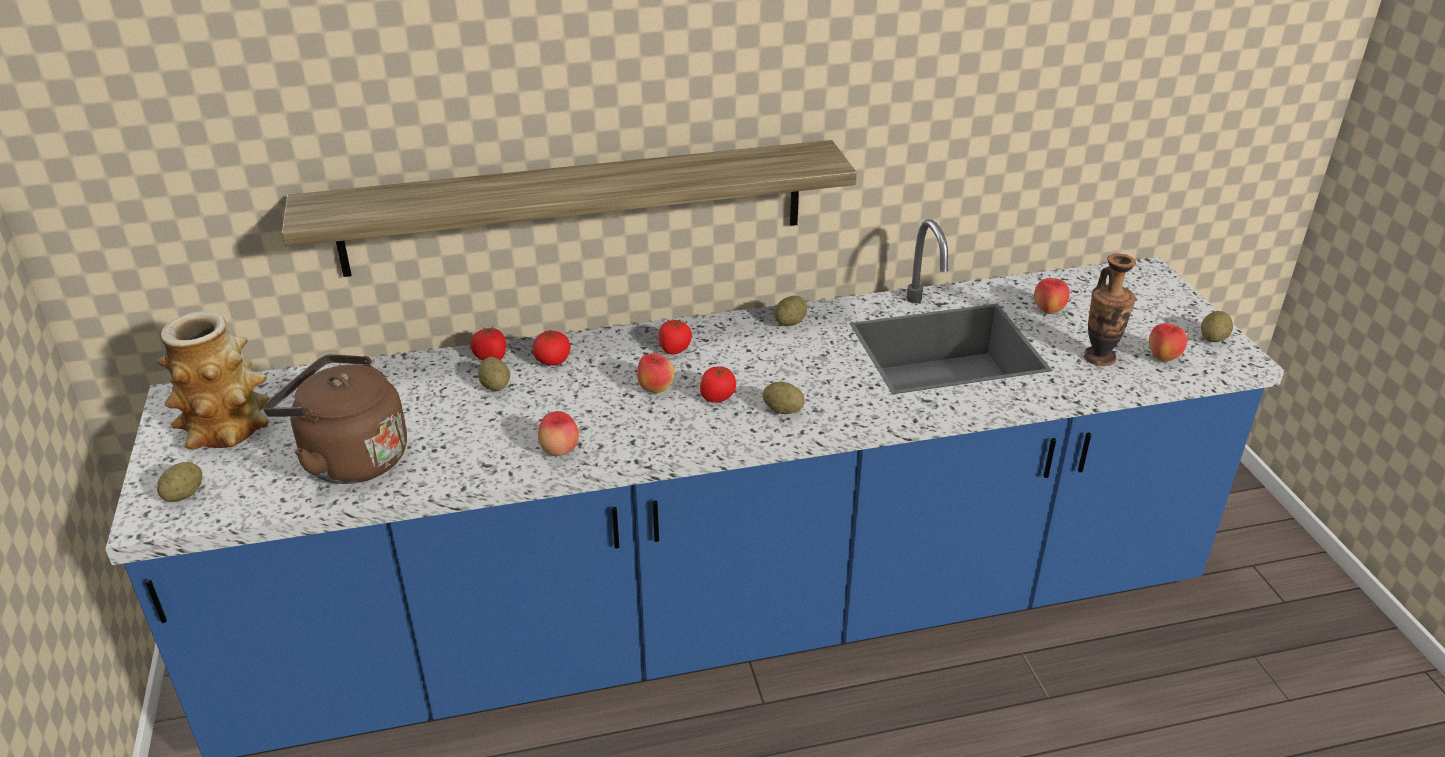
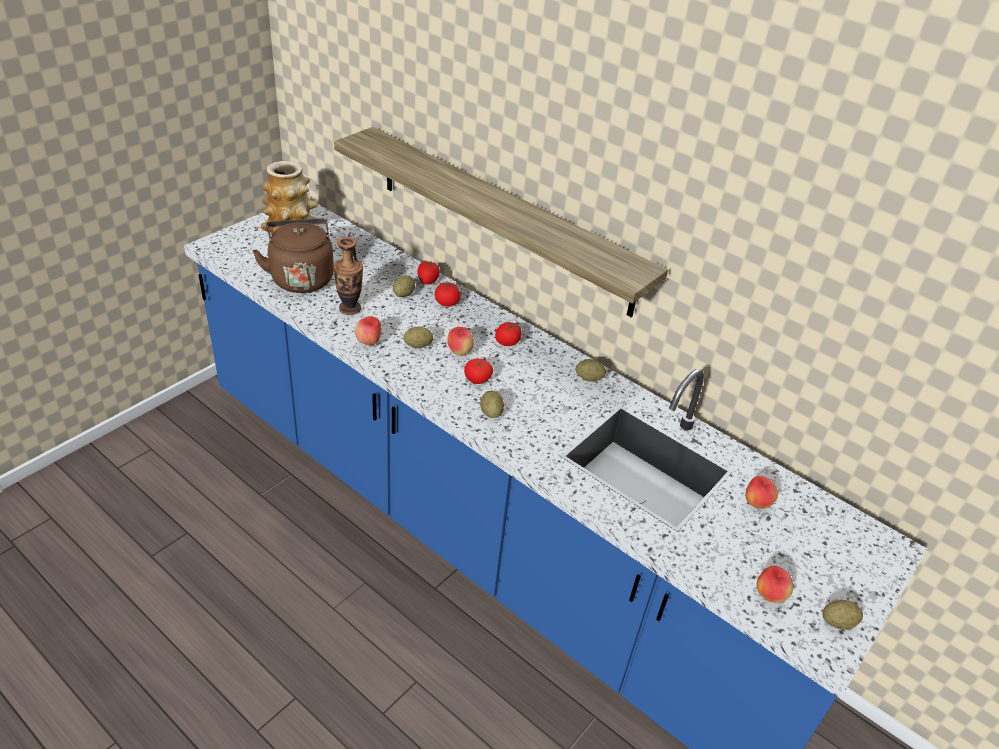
camera: 50 degrees right, 5 degrees up
(184, 494) = (235, 245): potato -> potato (418, 345)
(1099, 357) = (725, 554): vase -> vase (350, 308)

